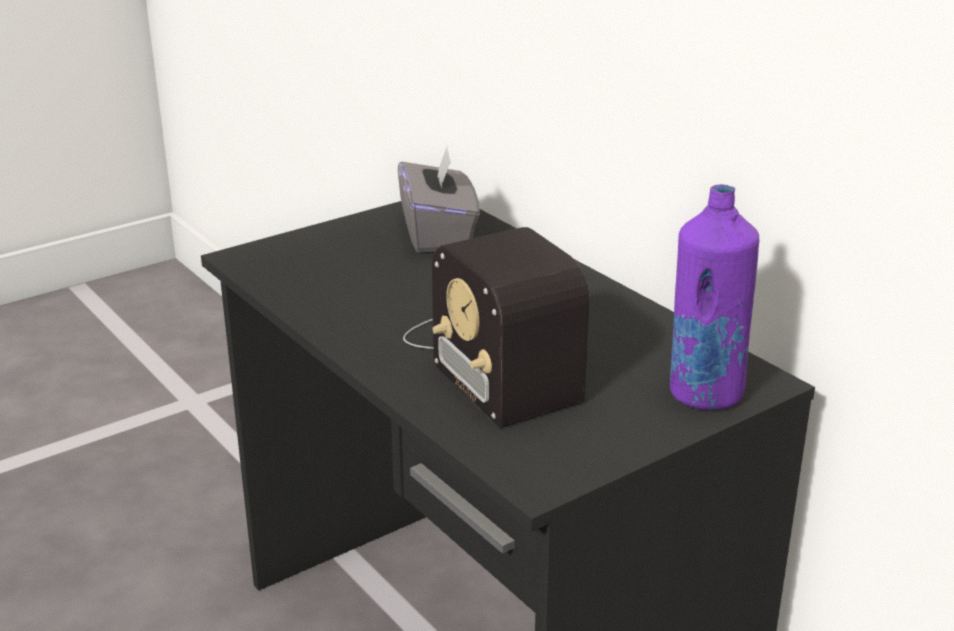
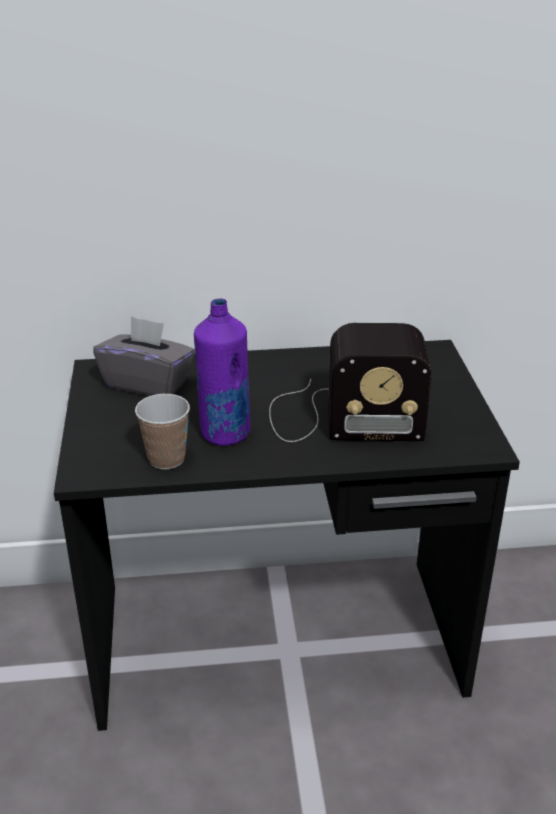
camera: 60 degrees left, 5 degrees up
(303, 286) = (166, 459): none -> cup
(704, 394) = (435, 369): purple bottle -> purple bottle (224, 434)

